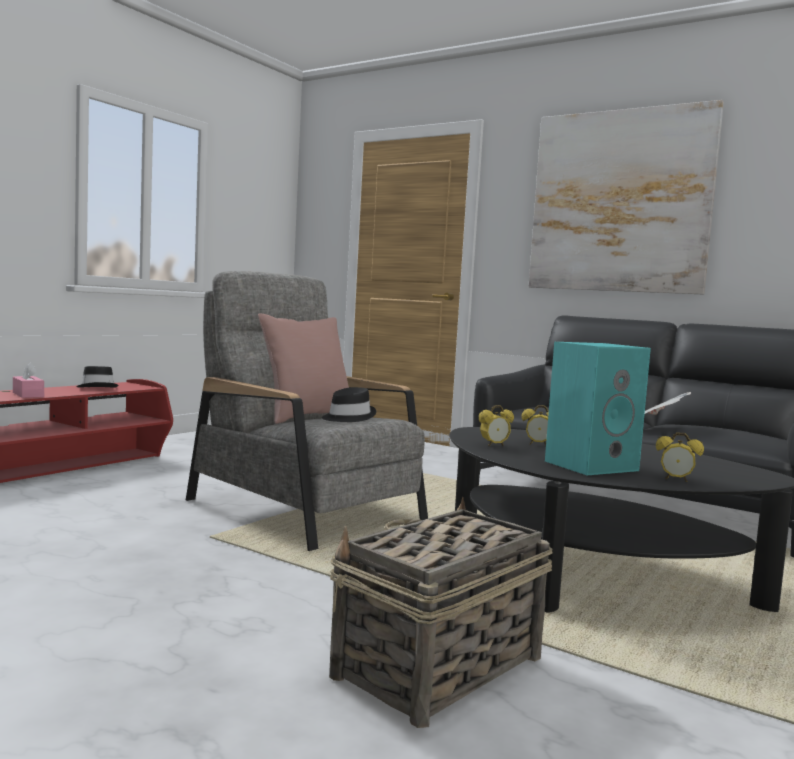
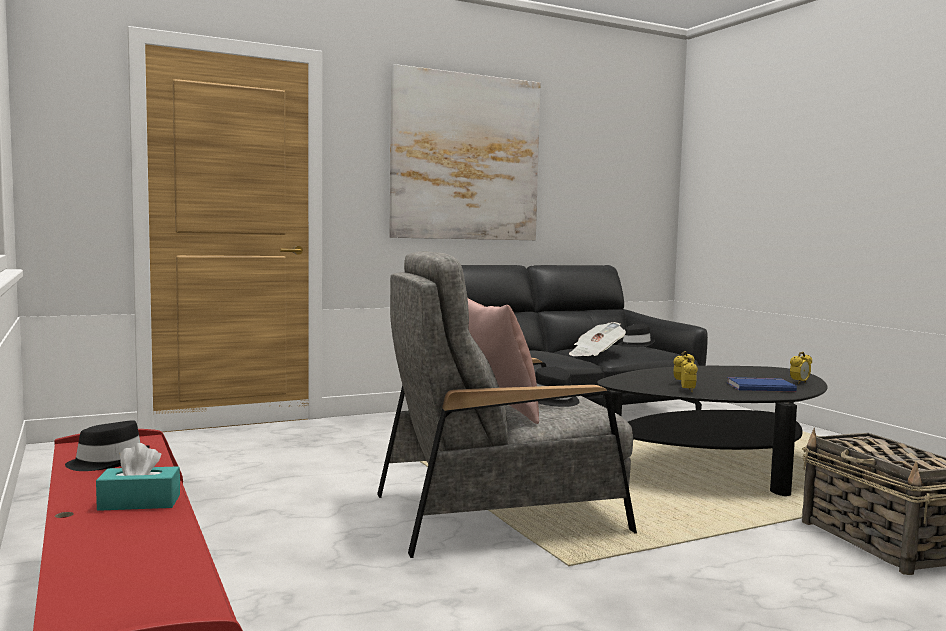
camera: 60 degrees left, 0 degrees up
(28, 394) = (139, 502): pink tissue box -> turquoise tissue box
(591, 465) = (759, 387): turquoise speaker -> blue book
(750, 432) = (635, 344): none -> black hat

